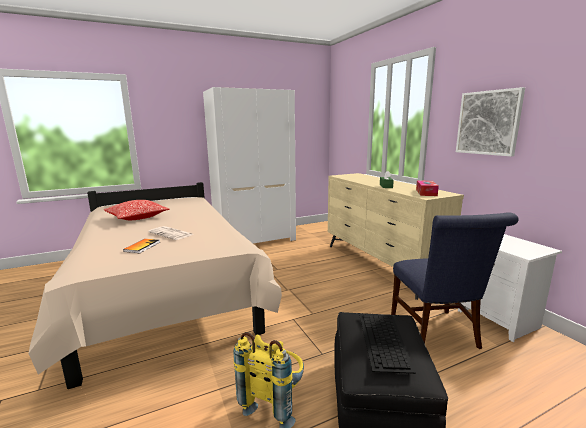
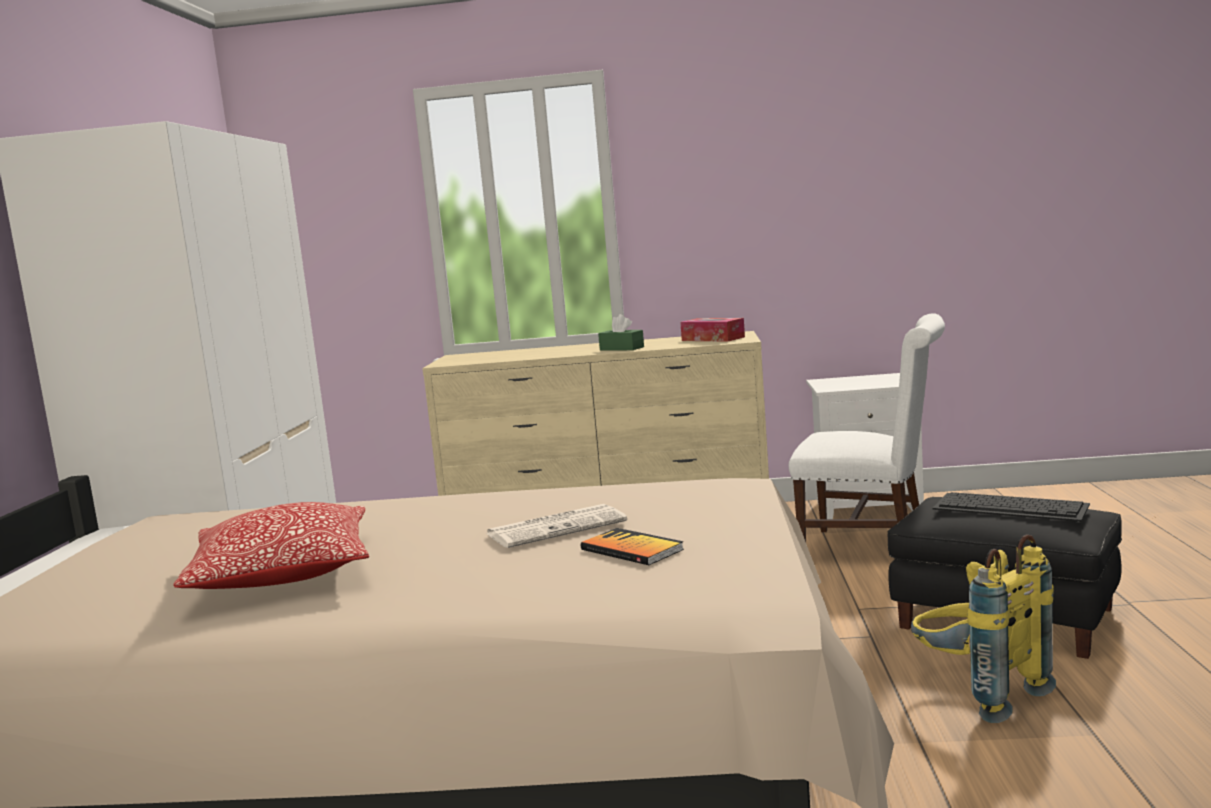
camera: 60 degrees left, 5 degrees down
(436, 334) = (875, 550): blue chair -> white chair
(488, 123) = (746, 205): picture -> none

